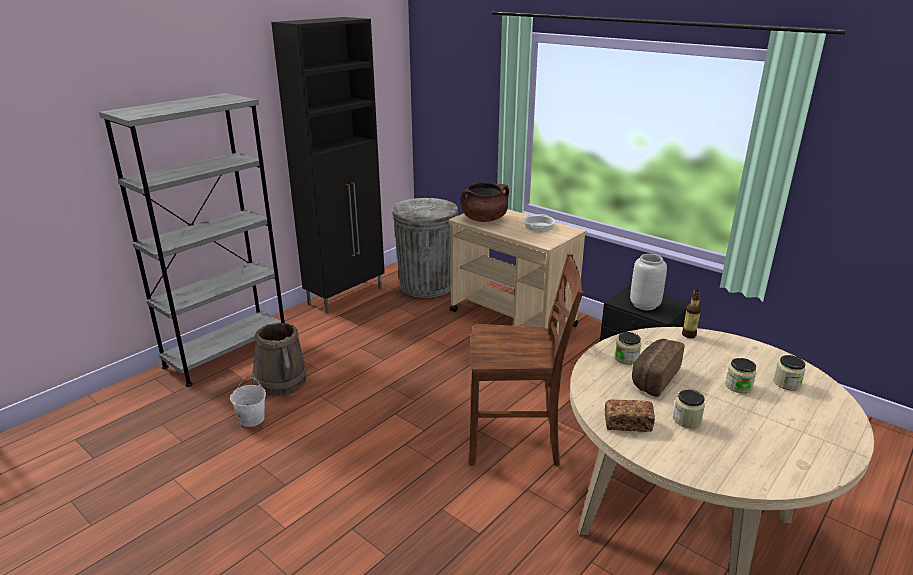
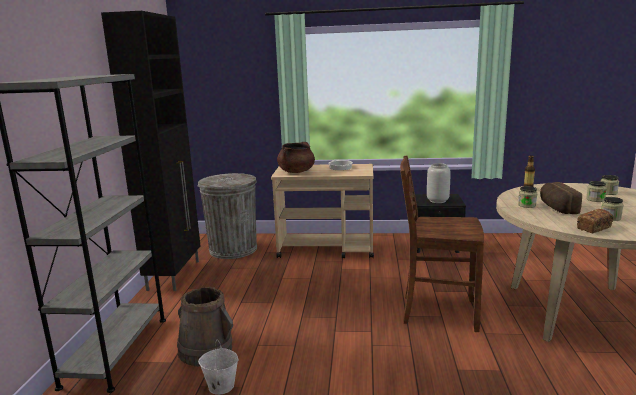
camera: 35 degrees left, 10 degrees down
(515, 442) = (437, 312): brown chair -> brown chair turned 135 degrees counterclockwise

